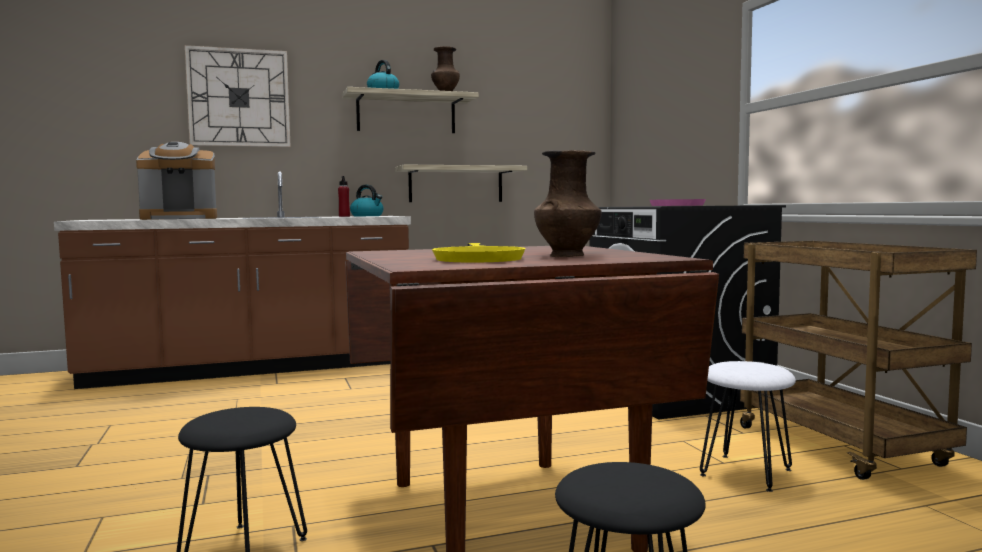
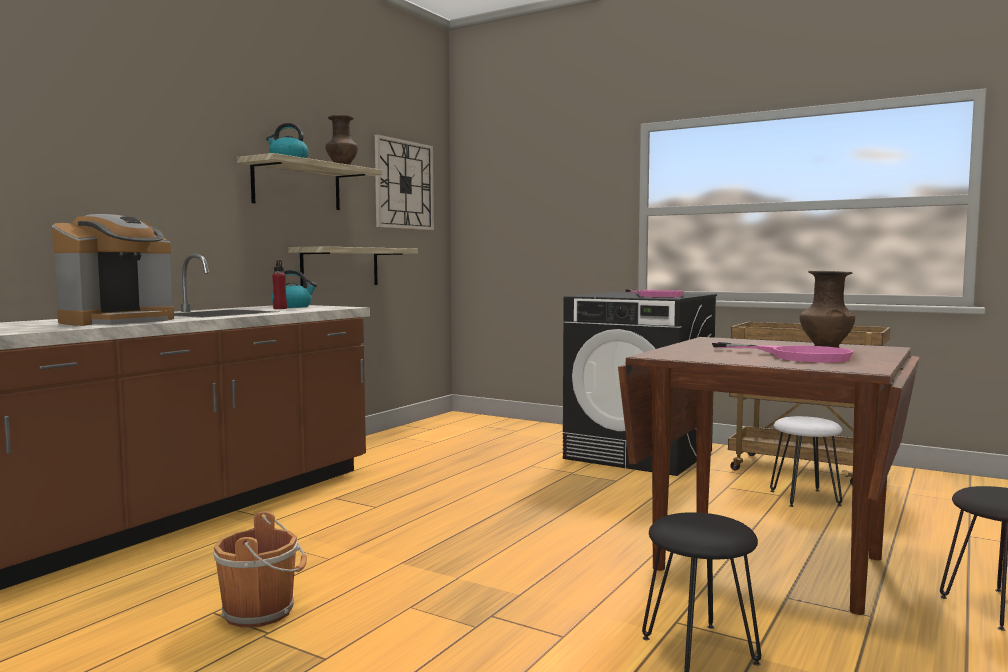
camera: 40 degrees left, 0 degrees up
(126, 432) = (262, 611): none -> brown bucket
(239, 98) = (123, 152): wall clock -> wall clock (404, 185)
(478, 257) = (797, 356): yellow frying pan -> pink frying pan

